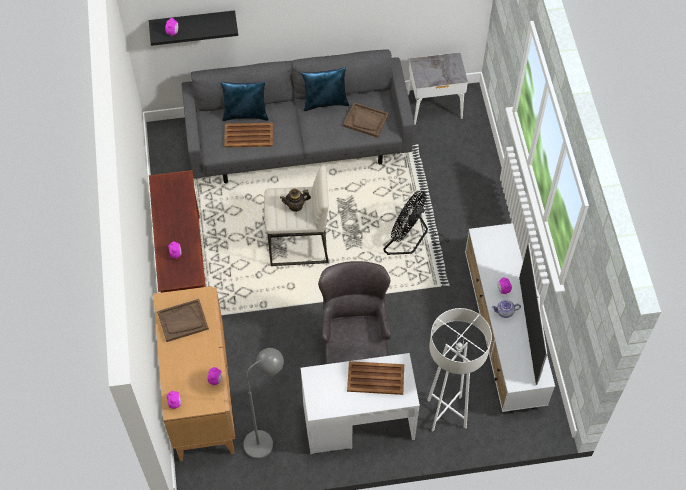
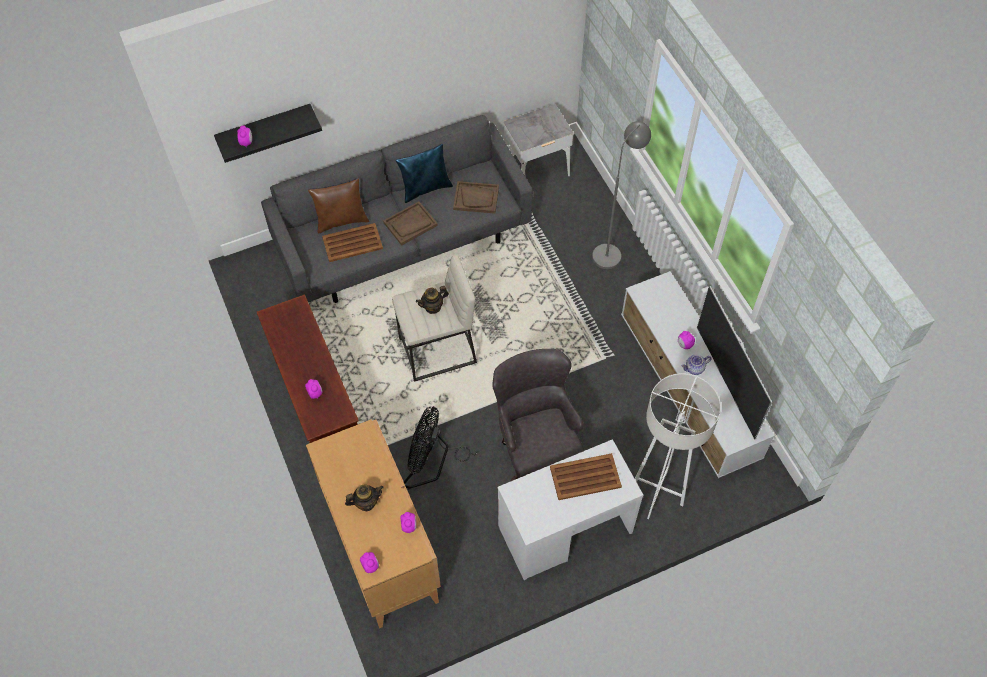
camera: 15 degrees left, 0 degrees up
(183, 321) = (350, 468): brown tray -> brown tray (410, 224)
(187, 352) = (366, 502): none -> teapot
(246, 114) = (342, 220): blue pillow -> brown pillow
(266, 440) = (469, 577): grey floor lamp -> grey floor lamp (611, 251)
(413, 236) = (559, 312): black fan -> black fan (433, 458)

